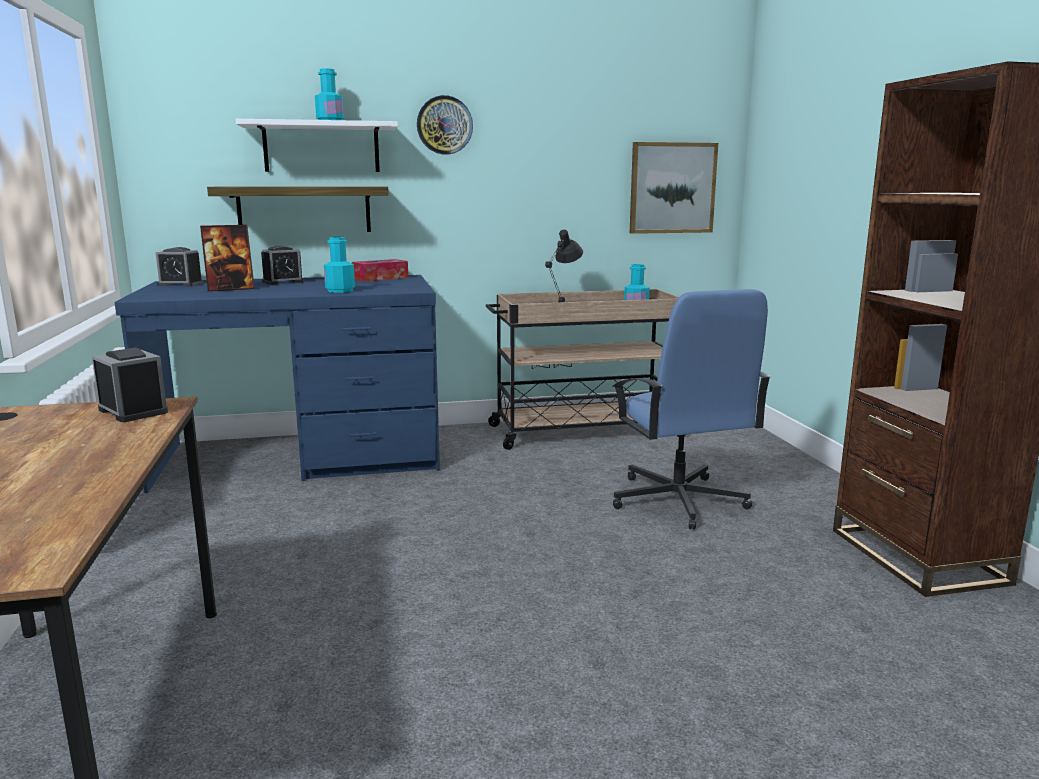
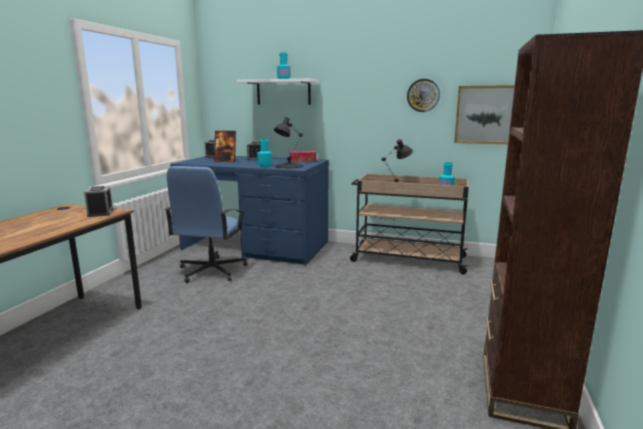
camera: 30 degrees right, 0 degrees up
(304, 209) = (274, 123): shelf -> none
(385, 288) = (288, 166): none -> black table lamp
(444, 125) = (344, 79): wall clock -> wall clock (423, 95)
(678, 501) = (407, 311): blue office chair -> blue office chair (211, 271)

